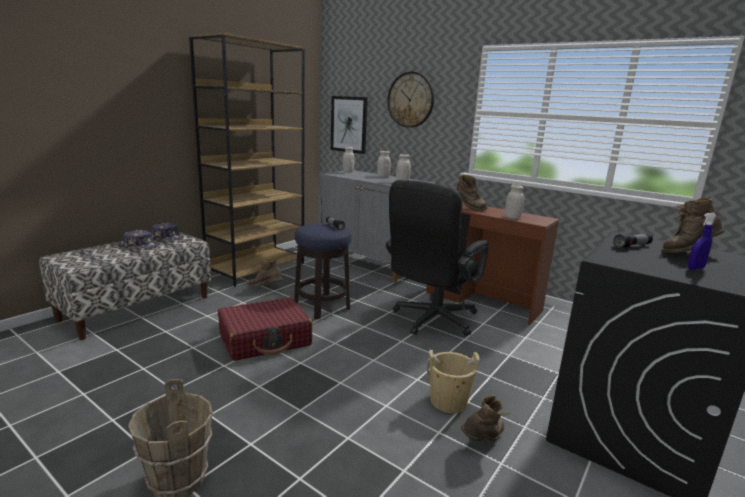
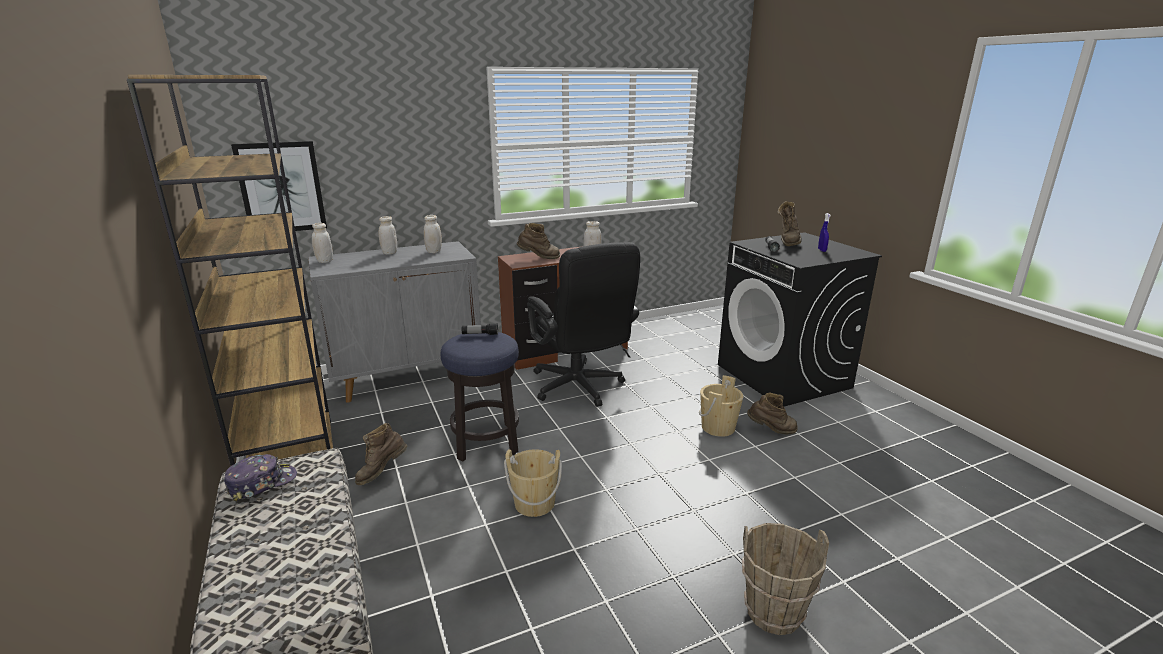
camera: 60 degrees left, 5 degrees up
(141, 245) = (276, 516): cap -> none
(265, 339) = (534, 503): red suitcase -> beige bucket
(410, 100) = (395, 139): wall clock -> none
(483, 440) = (771, 430): brown boot -> brown boot turned 105 degrees clockwise

